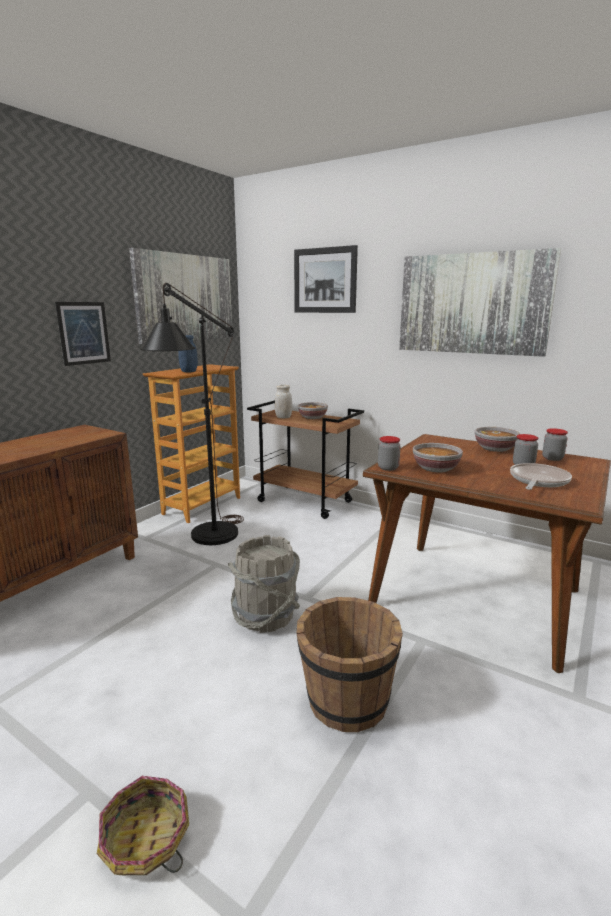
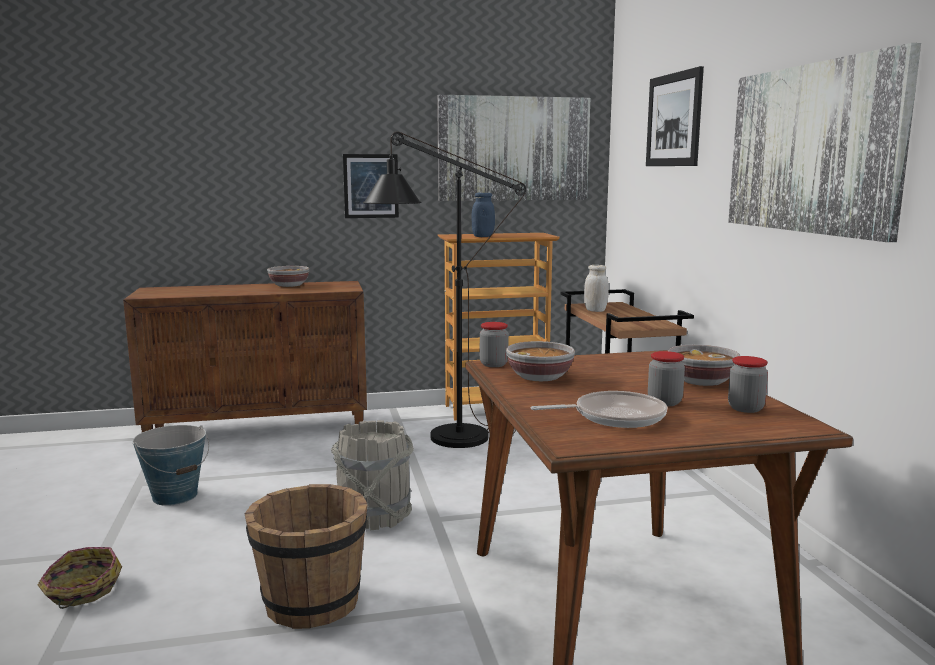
camera: 45 degrees right, 5 degrees down
(61, 692) = (175, 496): none -> bucket
(312, 418) = (628, 316): bowl -> bowl (288, 285)

